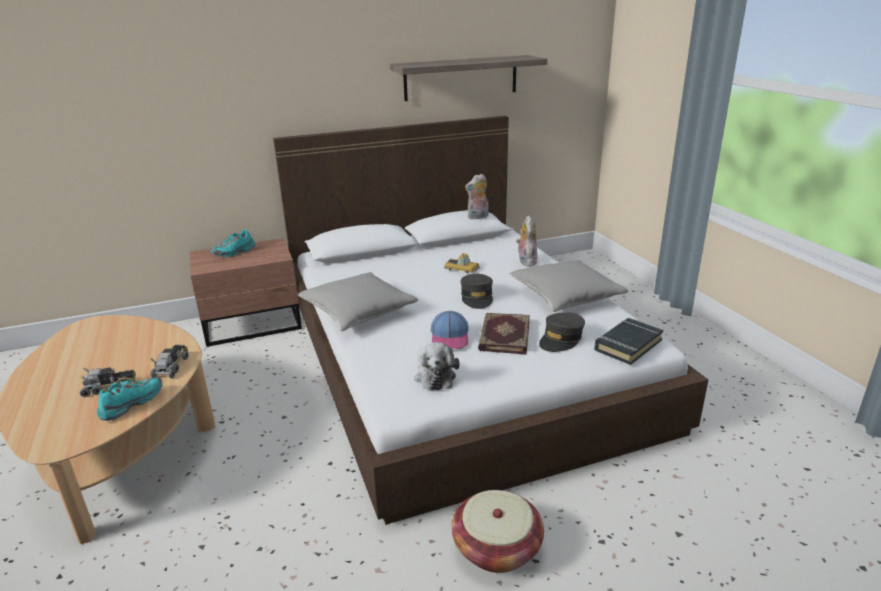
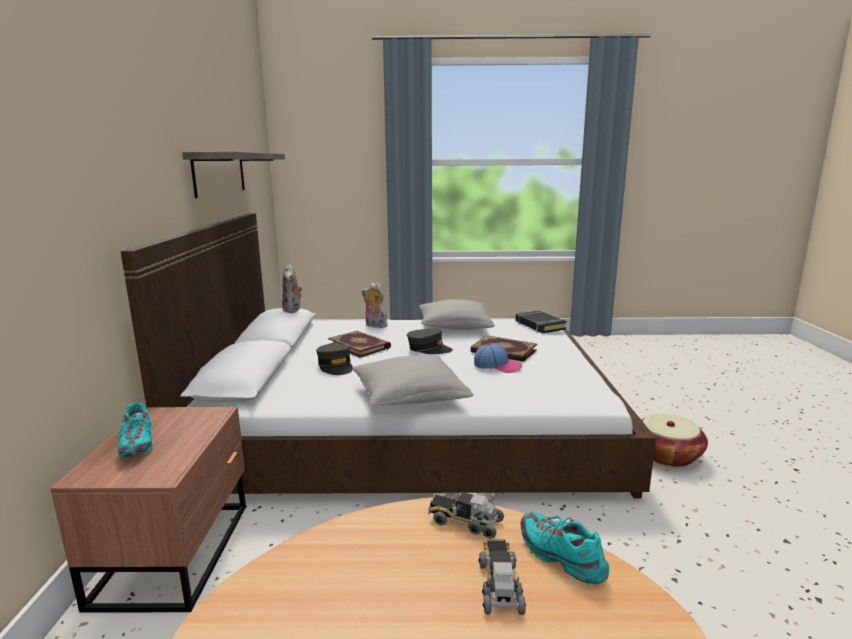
camera: 70 degrees left, 10 degrees down
(435, 376) = (558, 380): plush toy -> none
(462, 268) = (360, 346): toy car -> book
(561, 339) = (521, 338): grey cap -> grey cap (335, 366)

